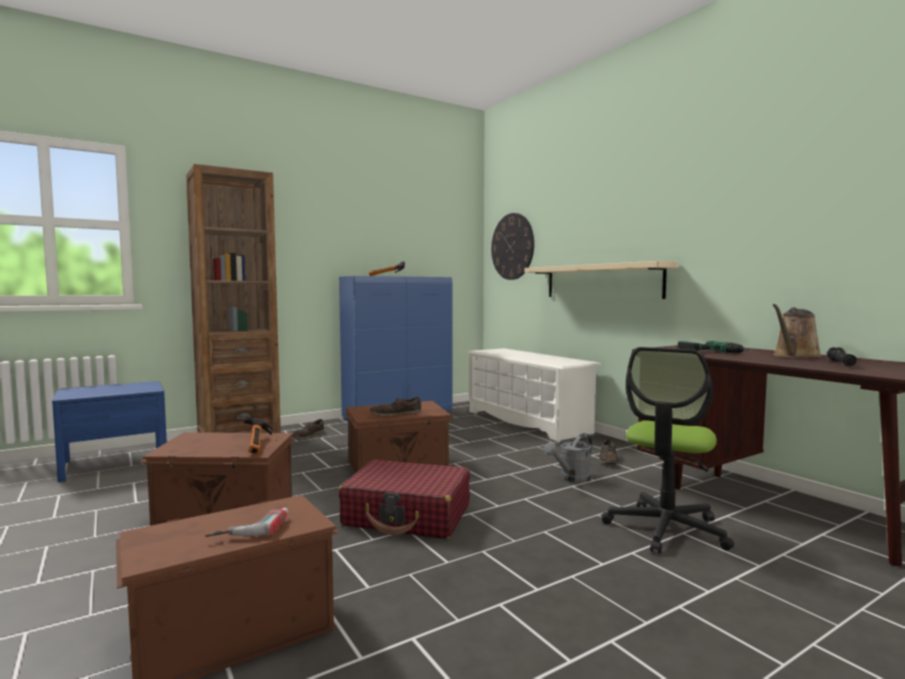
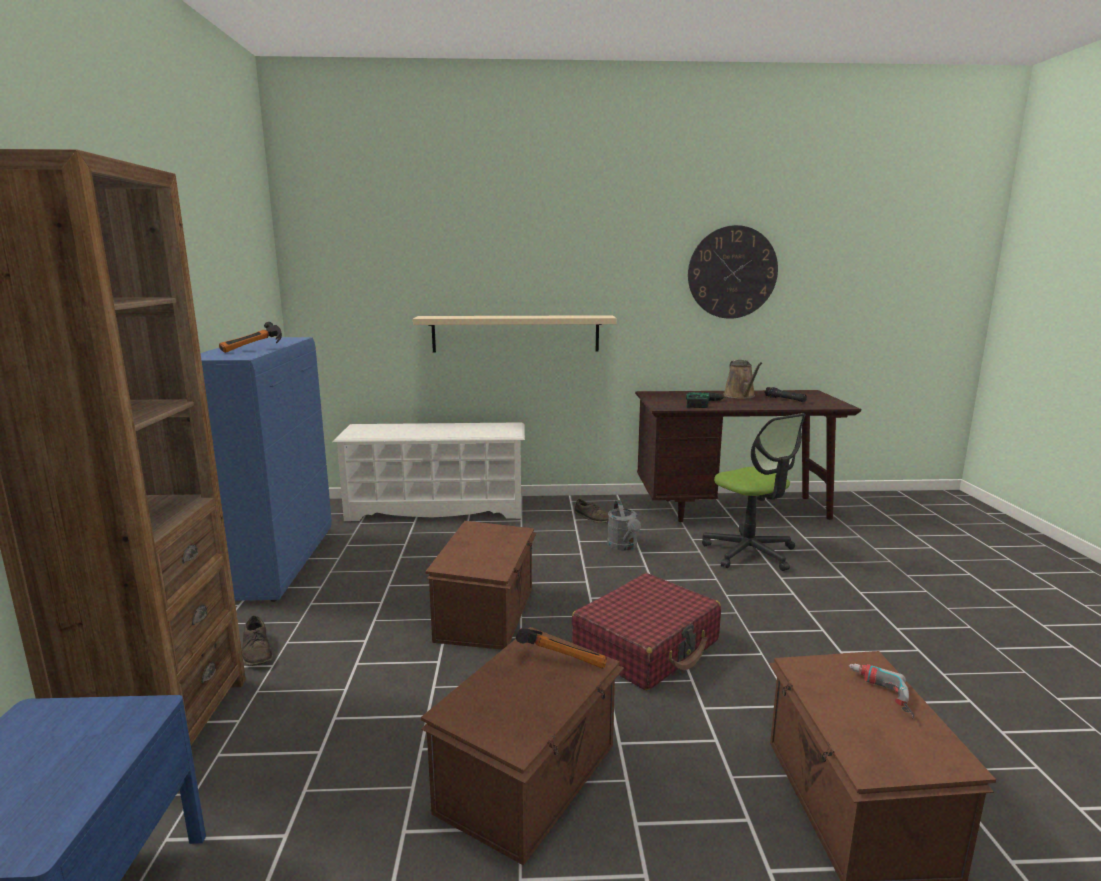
camera: 60 degrees left, 10 degrees up
(395, 413) = (500, 551): brown shoe -> none
(512, 246) = (351, 283): wall clock -> wall clock (732, 272)

